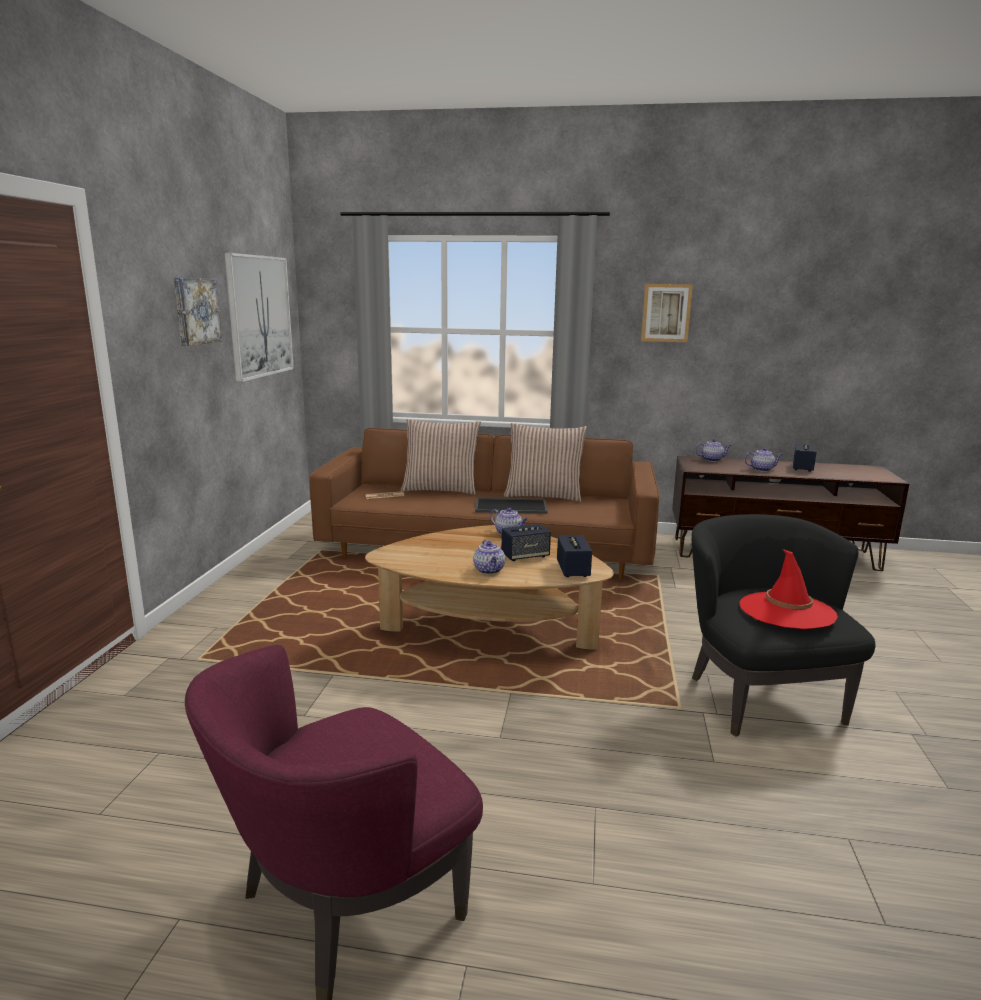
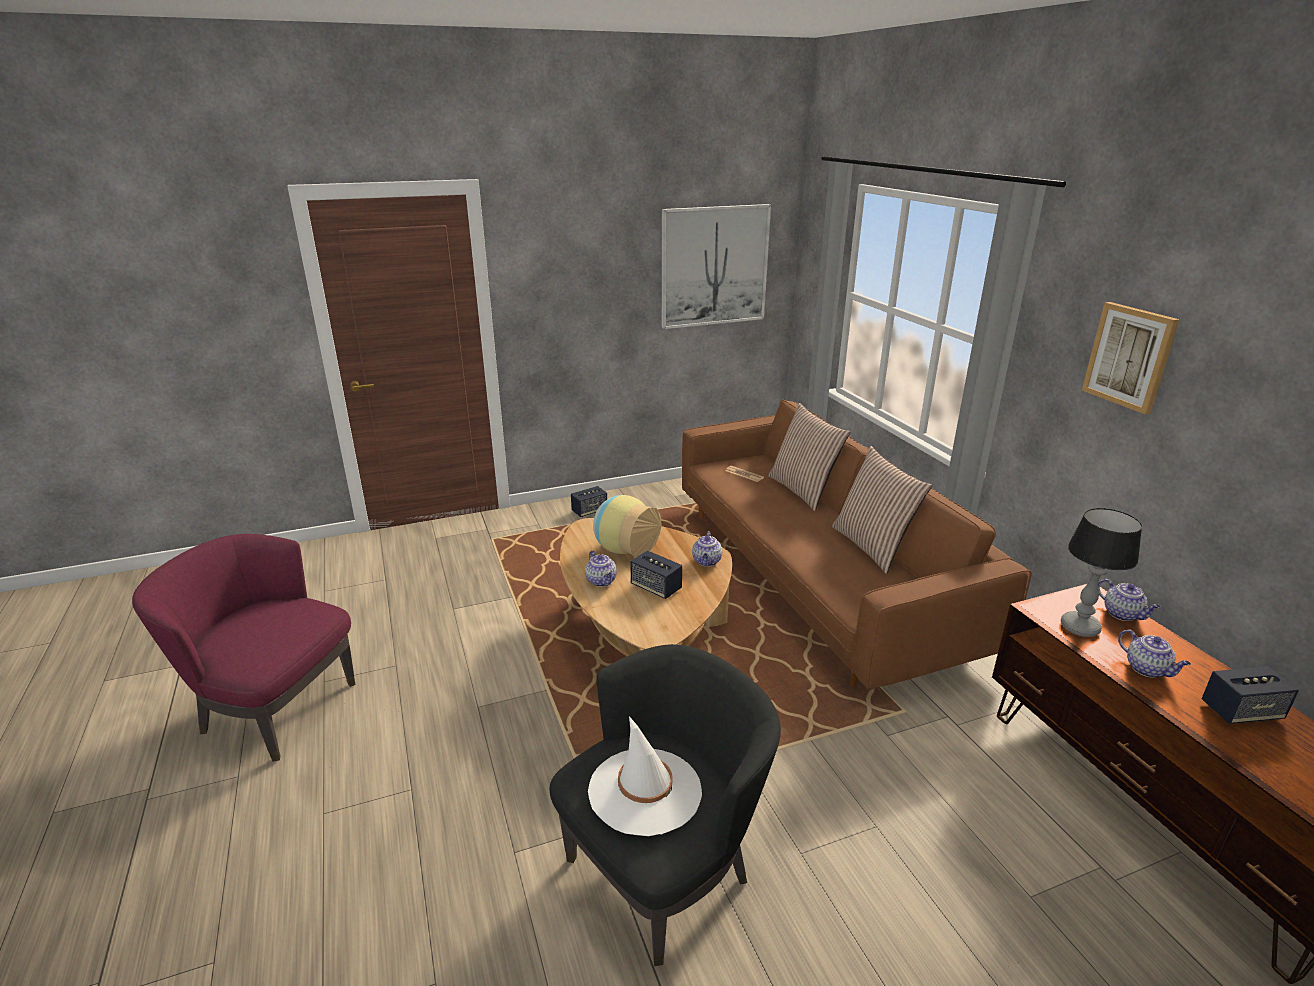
camera: 60 degrees right, 10 degrees up
(195, 311) = (608, 265): picture -> none
(448, 552) = (624, 549): none -> vase
(489, 570) = (602, 581): teapot -> teapot turned 75 degrees counterclockwise
(511, 506) = (805, 539): tray -> none
(573, 570) = (646, 623): speaker -> speaker (589, 511)
(718, 468) = (1080, 627): none -> table lamp
(786, 611) = (645, 791): red hat -> white hat

